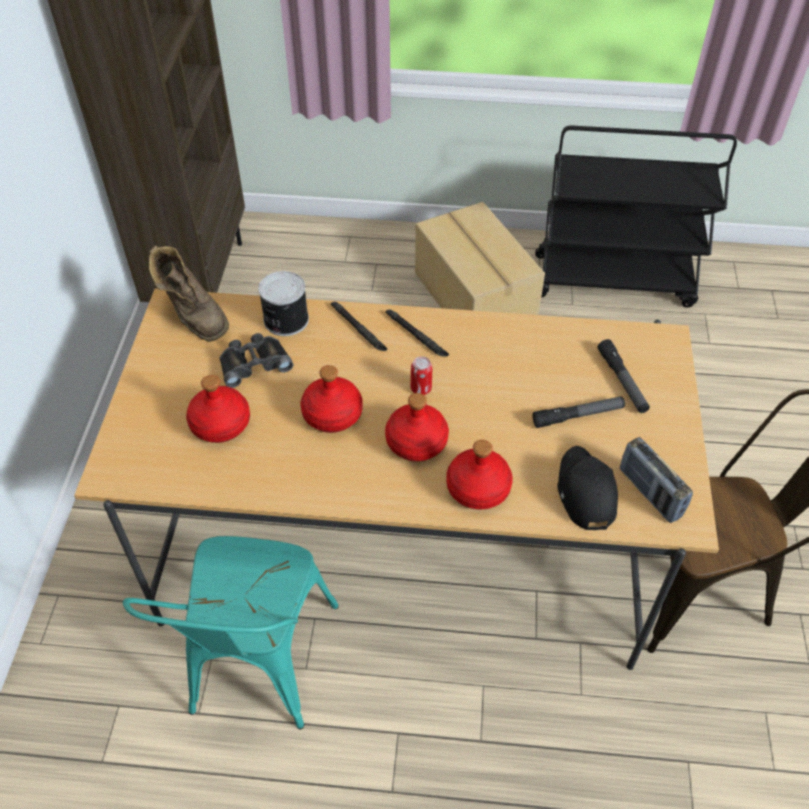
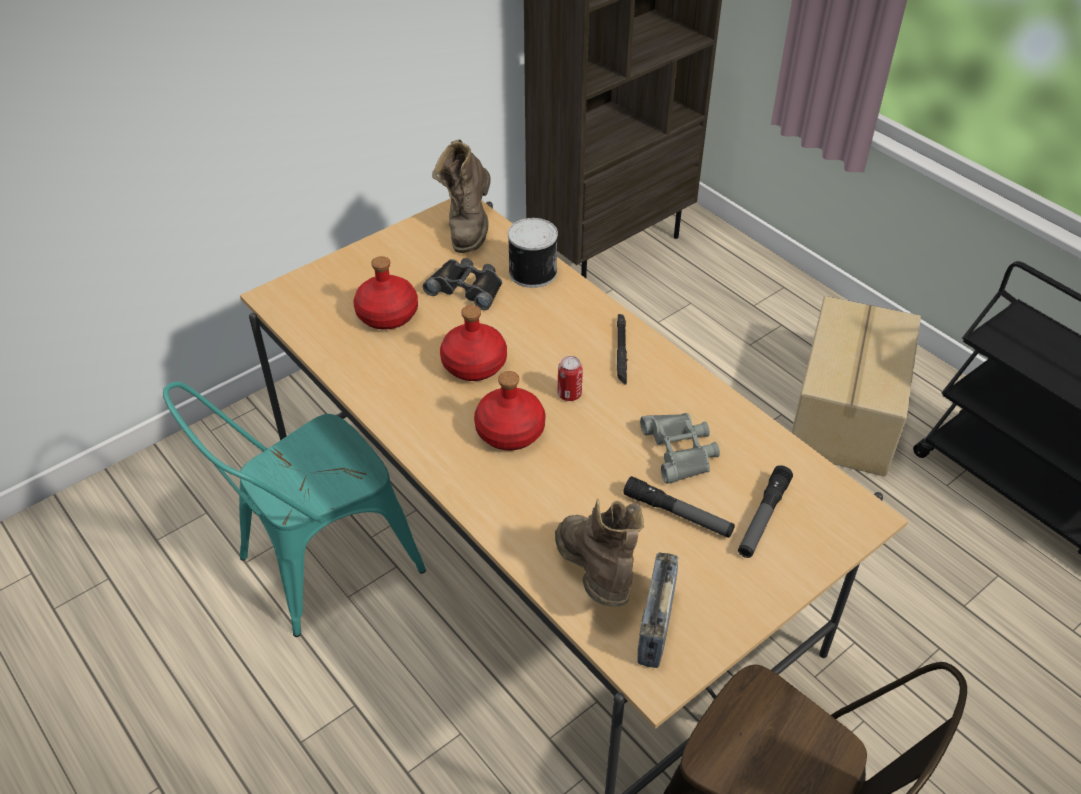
camera: 45 degrees right, 5 degrees down
(358, 329) = (580, 315): black flashlight -> none
(477, 488) = (510, 501): red bottle -> none
(530, 375) = (680, 450): none -> grey binoculars
(585, 492) = (596, 577): black cap -> brown boot

